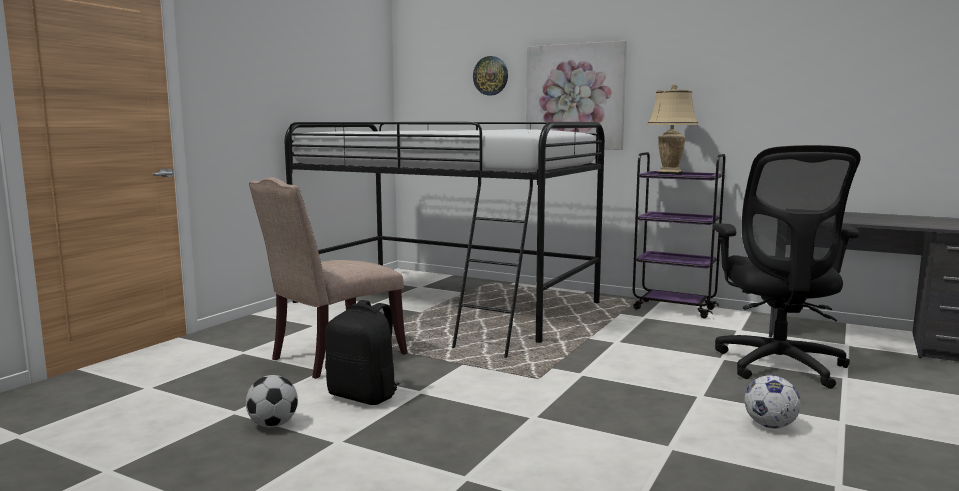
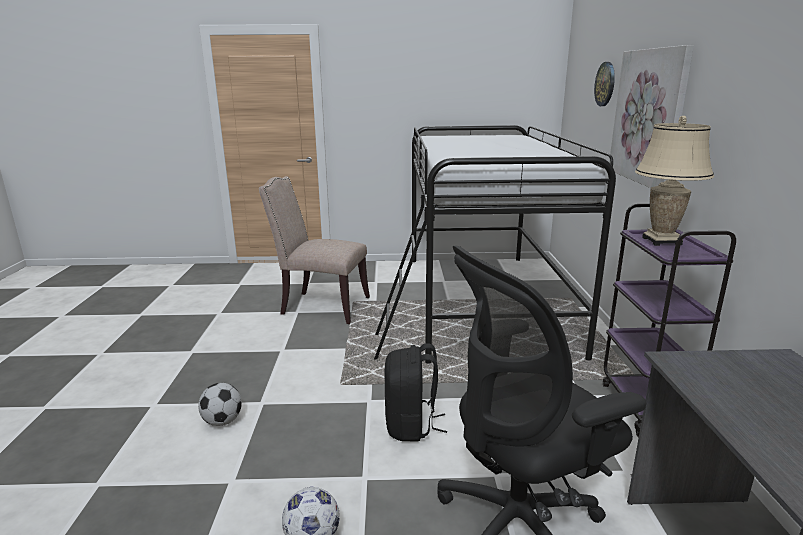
camera: 60 degrees right, 10 degrees up
(273, 425) = (206, 328): football -> football (222, 422)
(364, 396) = (263, 336): black backpack -> black backpack (411, 426)

